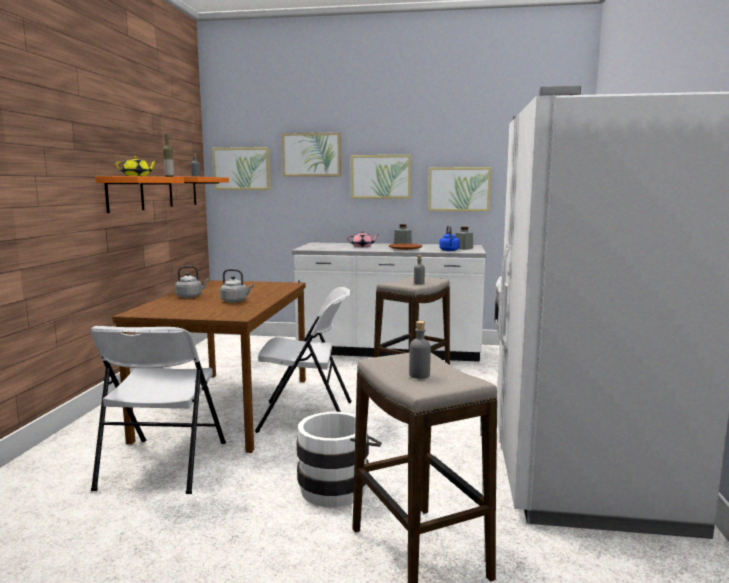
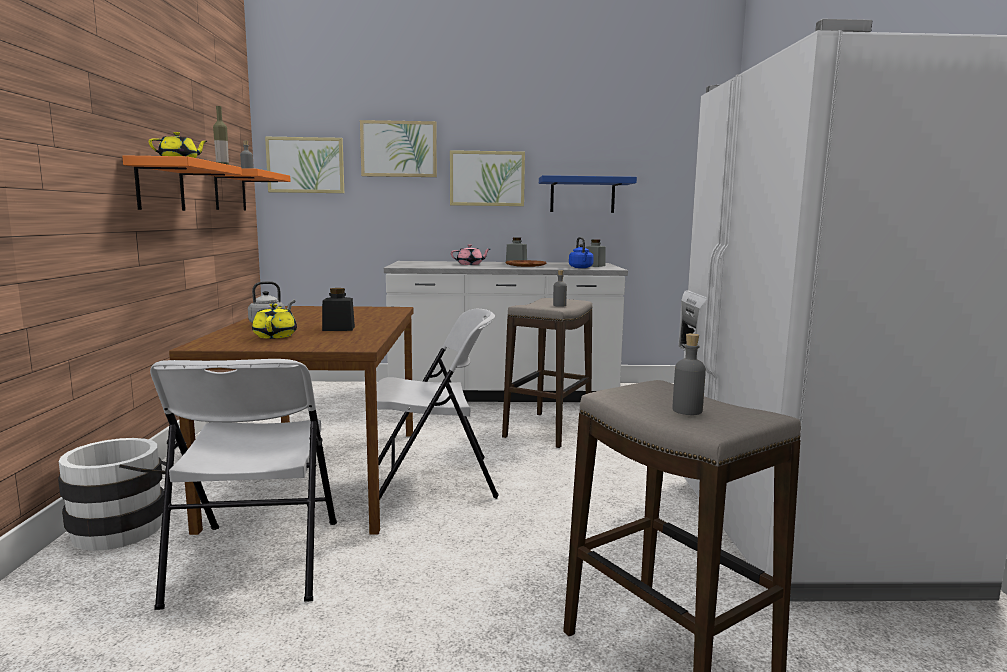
camera: 10 degrees left, 0 degrees up
(188, 306) = (275, 336): none -> yellow teapot
(235, 301) = (338, 328): grey kettle -> black jar
(338, 486) = (516, 572): white bucket -> white bucket (127, 527)
(459, 189) = (582, 195): picture -> blue shelf

